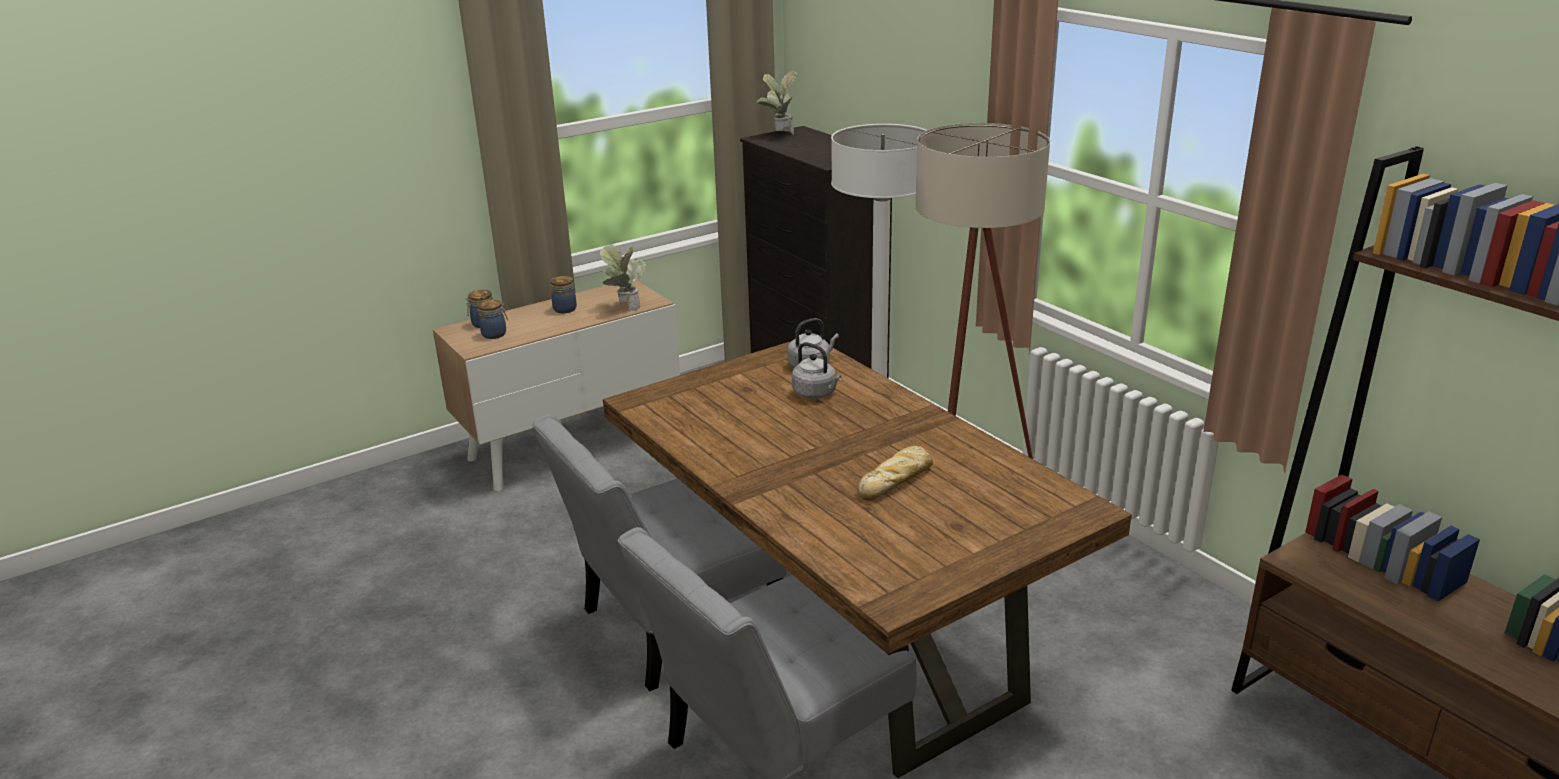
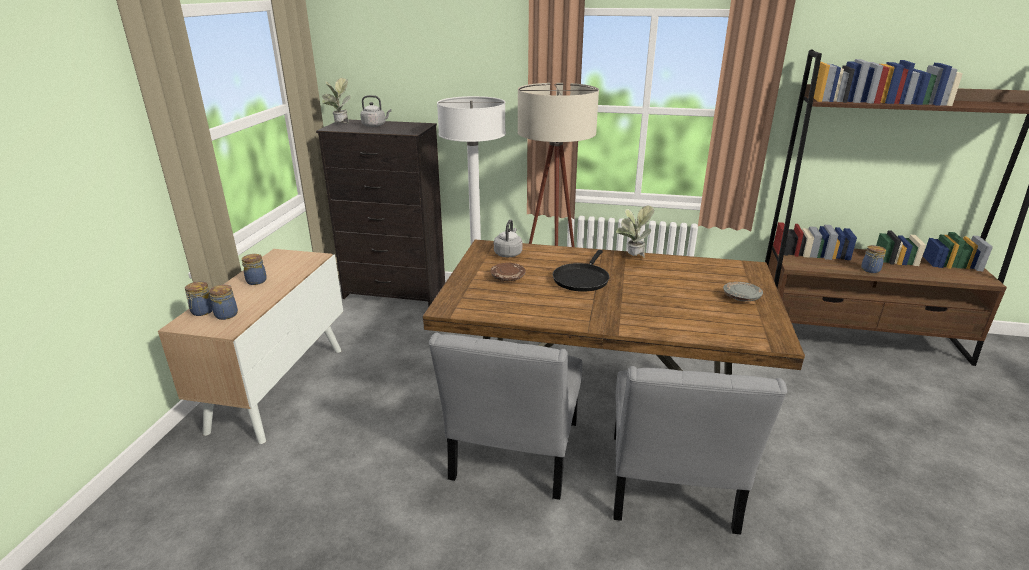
camera: 45 degrees left, 0 degrees up
(625, 307) = (302, 266): potted plant -> potted plant (632, 258)
(753, 394) = (508, 277): none -> brown plate
(816, 394) = (540, 265): grey kettle -> grey kettle (375, 125)
(828, 428) = (581, 279): none -> black frying pan
(896, 480) = (661, 288): bread -> none
(973, 536) = (741, 297): none -> grey plate
(1436, 632) = (870, 270): none -> jar

